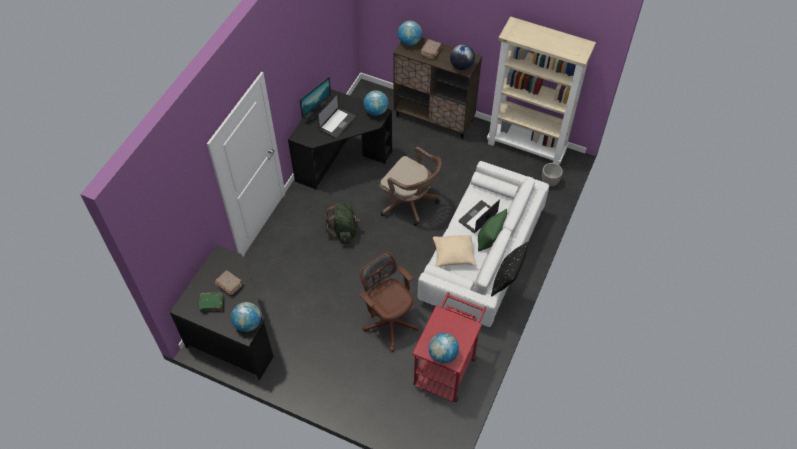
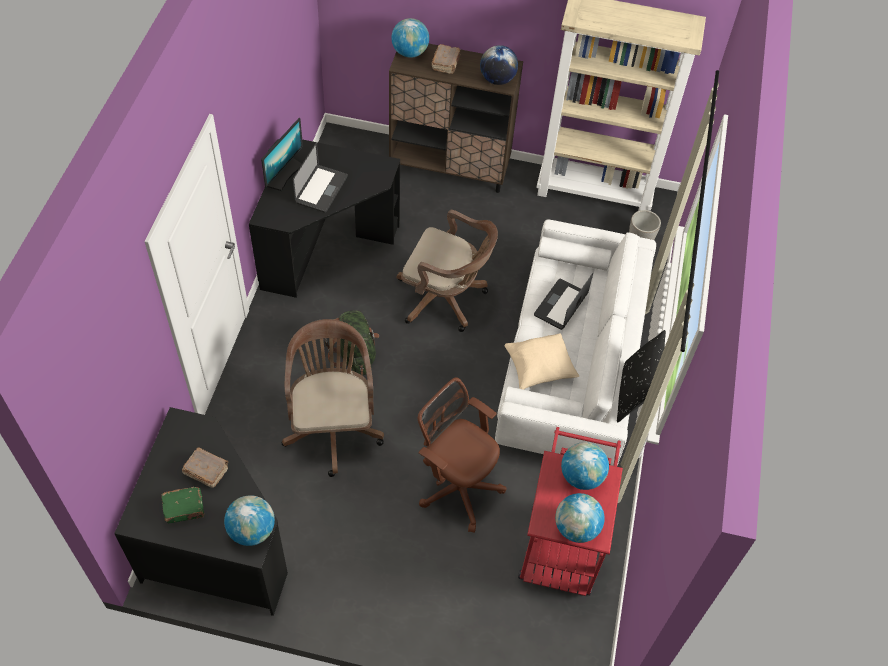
camera: 15 degrees left, 0 degrees up
(320, 272) = (332, 425): none -> brown office chair
(376, 111) = (377, 164): globe -> globe (581, 476)
(490, 239) = (587, 336): green pillow -> none

